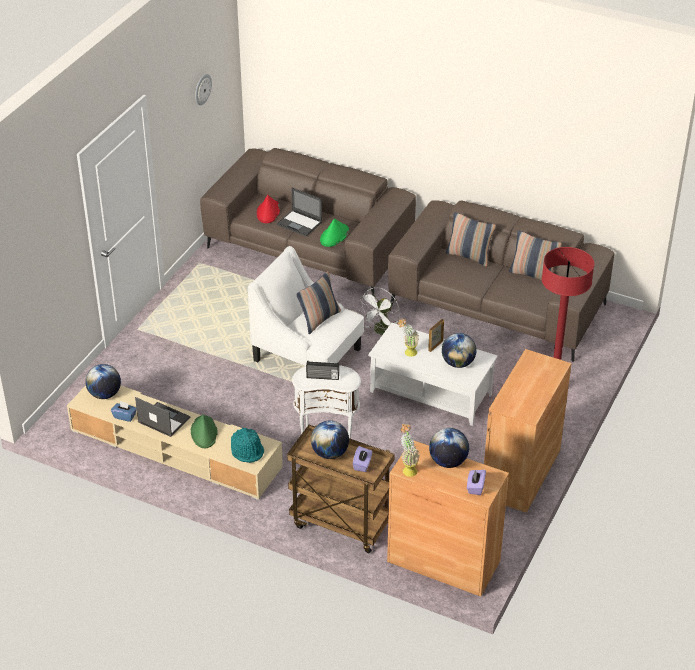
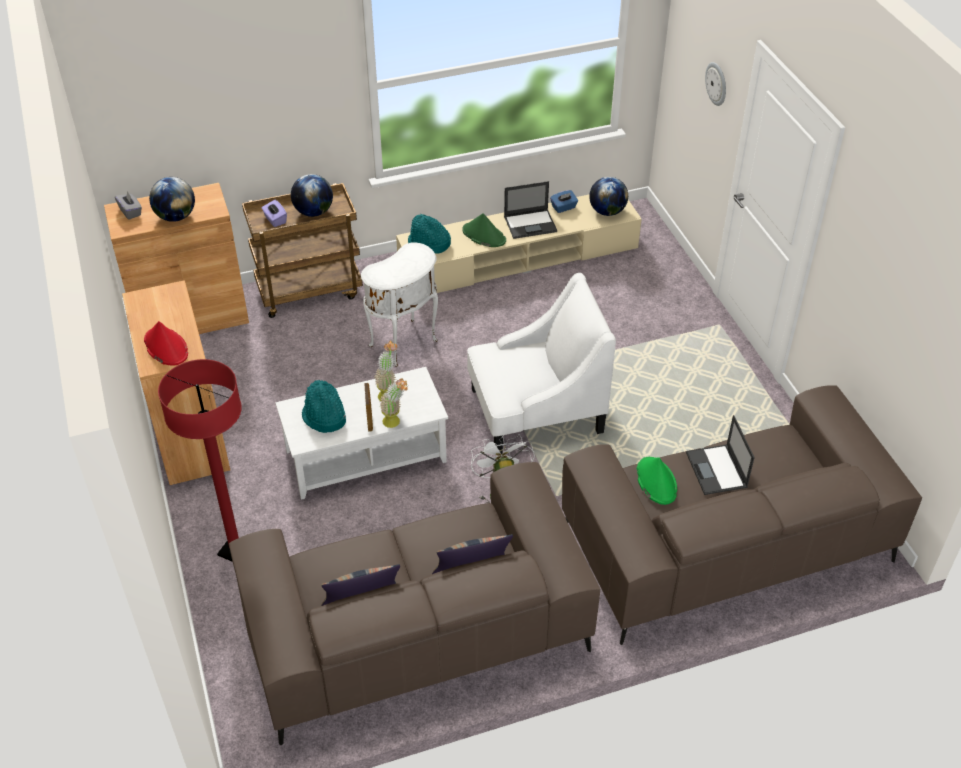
camera: 135 degrees right, 5 degrees up
(202, 89) = (911, 285): wall clock -> wall clock (717, 83)
(268, 212) = (772, 458): red hat -> red hat (166, 347)
(300, 223) = (717, 470): laptop -> laptop turned 90 degrees counterclockwise
(319, 319) = (524, 373): pillow -> none
(322, 377) = (403, 263): radio -> none
(407, 469) = (206, 193): potted plant -> potted plant (395, 422)
(458, 363) = (324, 417): globe -> turquoise hat
(475, 487) = (130, 212): purple tissue box -> grey tissue box

